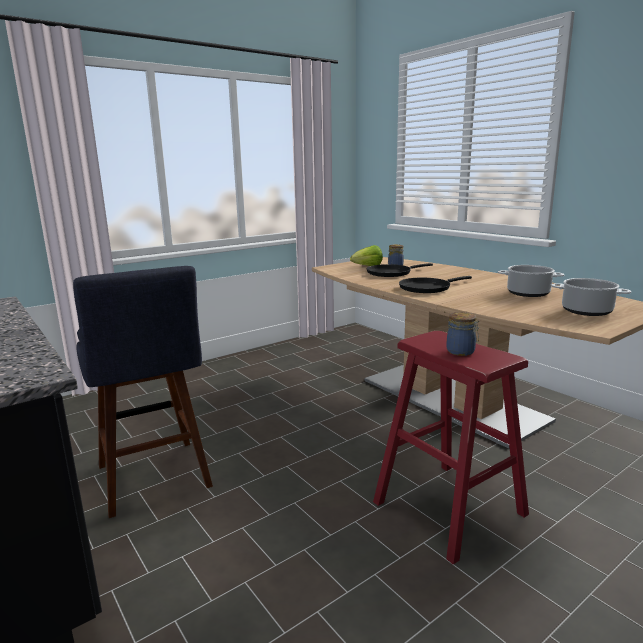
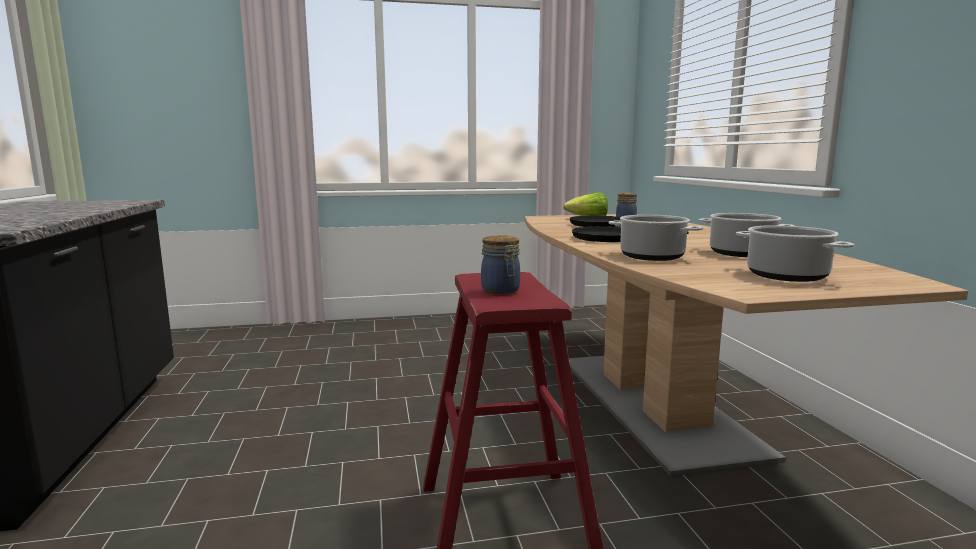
camera: 25 degrees right, 5 degrees down
(155, 480) = (248, 407): blue stool -> none
(488, 304) = (653, 256): none -> cooking pot

